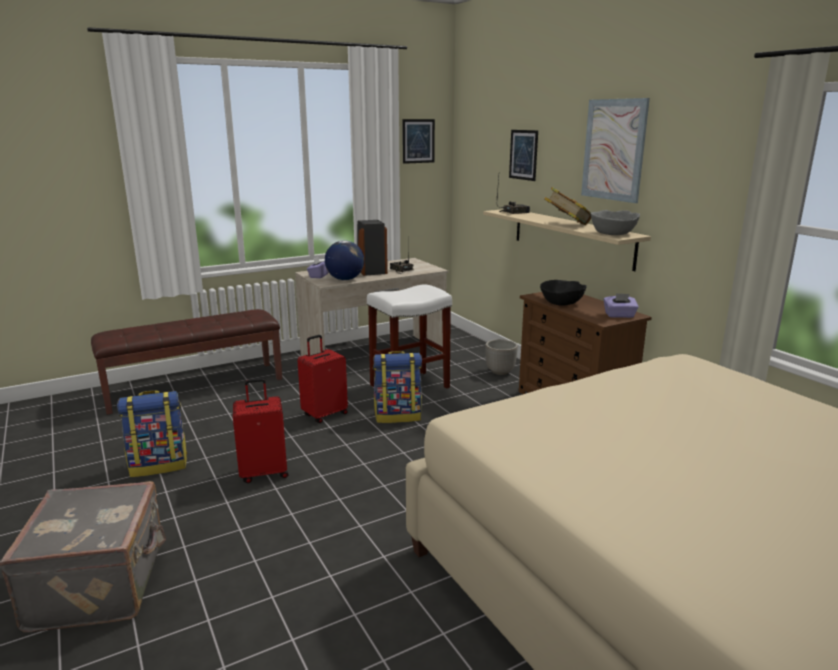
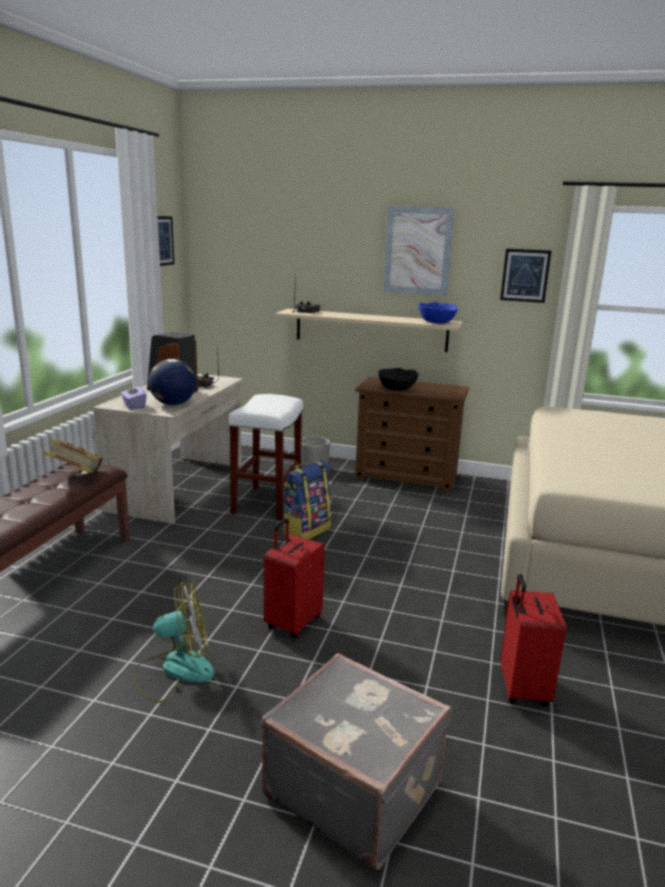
camera: 45 degrees left, 0 degrees up
(159, 465) = (175, 670): backpack -> fan
(324, 414) = (242, 553): red suitcase -> red suitcase (521, 689)
(523, 155) = (301, 255): picture -> picture (525, 275)
(567, 225) = (384, 318): book -> book (76, 475)
(613, 233) = (437, 322): grey bowl -> blue bowl
(619, 315) = (452, 390): purple tissue box -> none

